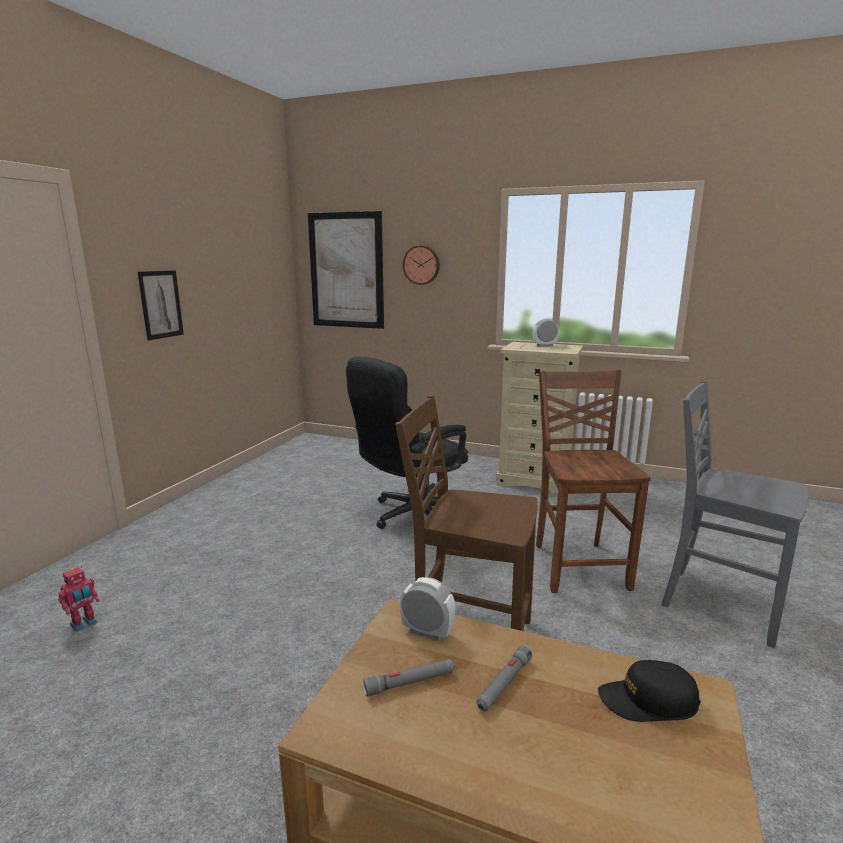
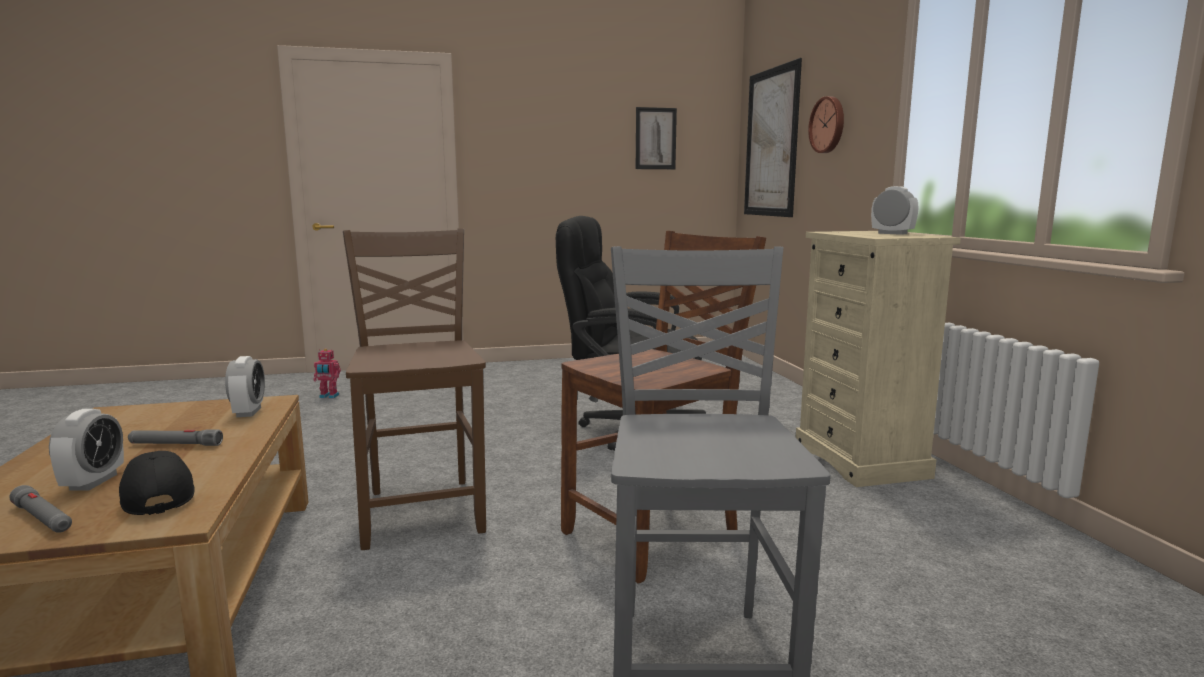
camera: 55 degrees right, 5 degrees down
(161, 304) = (529, 171): picture -> picture (655, 138)
(410, 682) = (170, 420): grey flashlight -> grey flashlight (43, 518)
(591, 741) = (93, 482): none -> alarm clock

